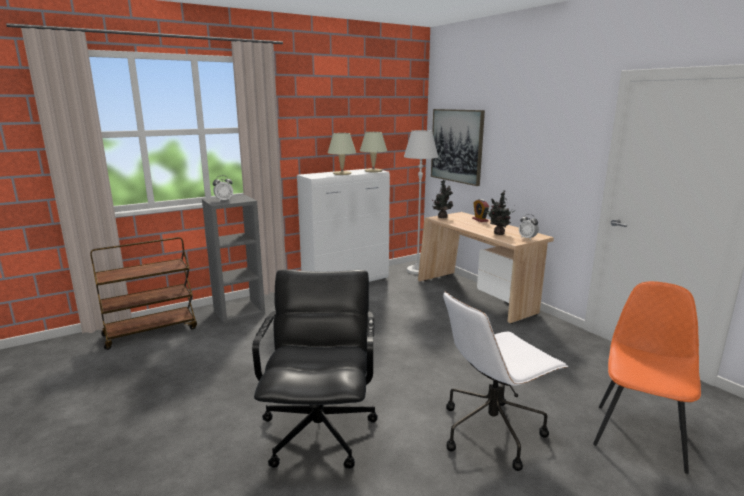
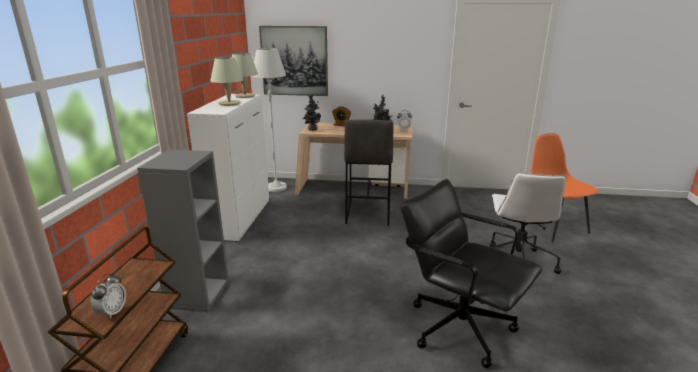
camera: 50 degrees left, 5 degrees up
(224, 200) = (176, 161): alarm clock -> alarm clock (112, 312)
(445, 318) = (367, 213): none -> grey stool

